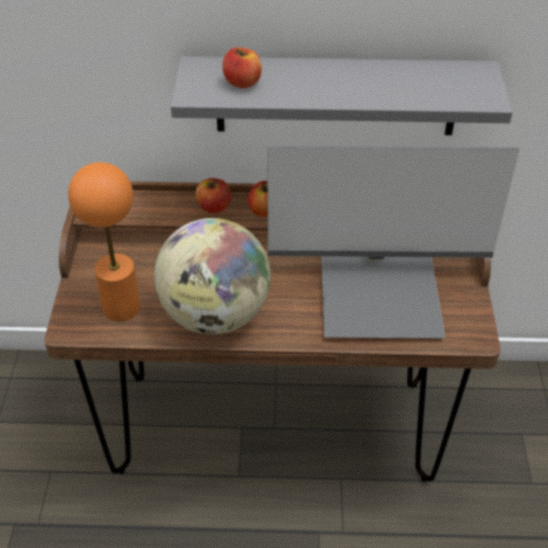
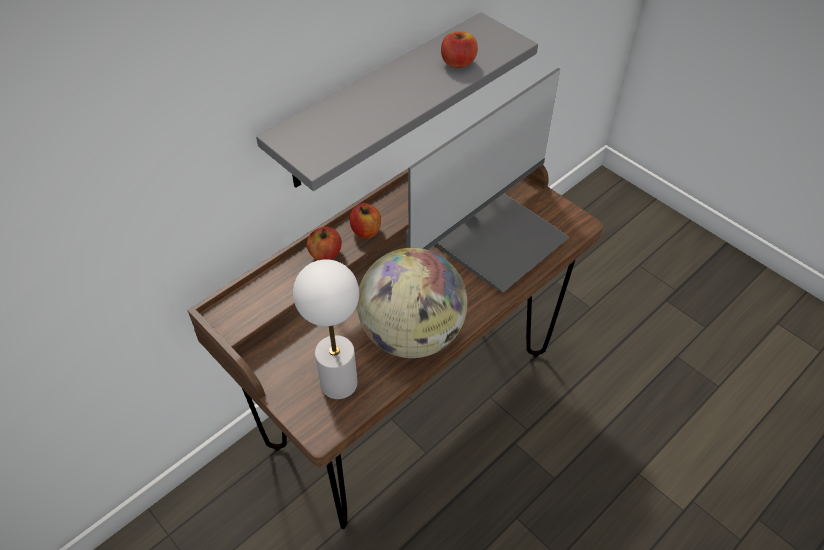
camera: 45 degrees left, 5 degrees up
(121, 307) = (338, 383): orange table lamp -> white table lamp
(242, 82) = (338, 128): apple -> apple (458, 62)

